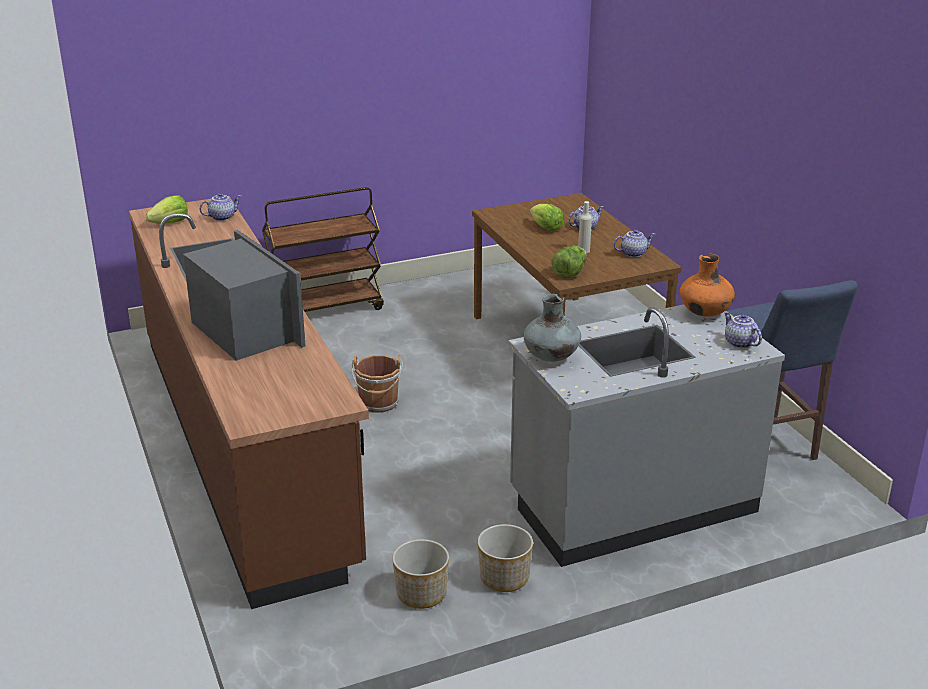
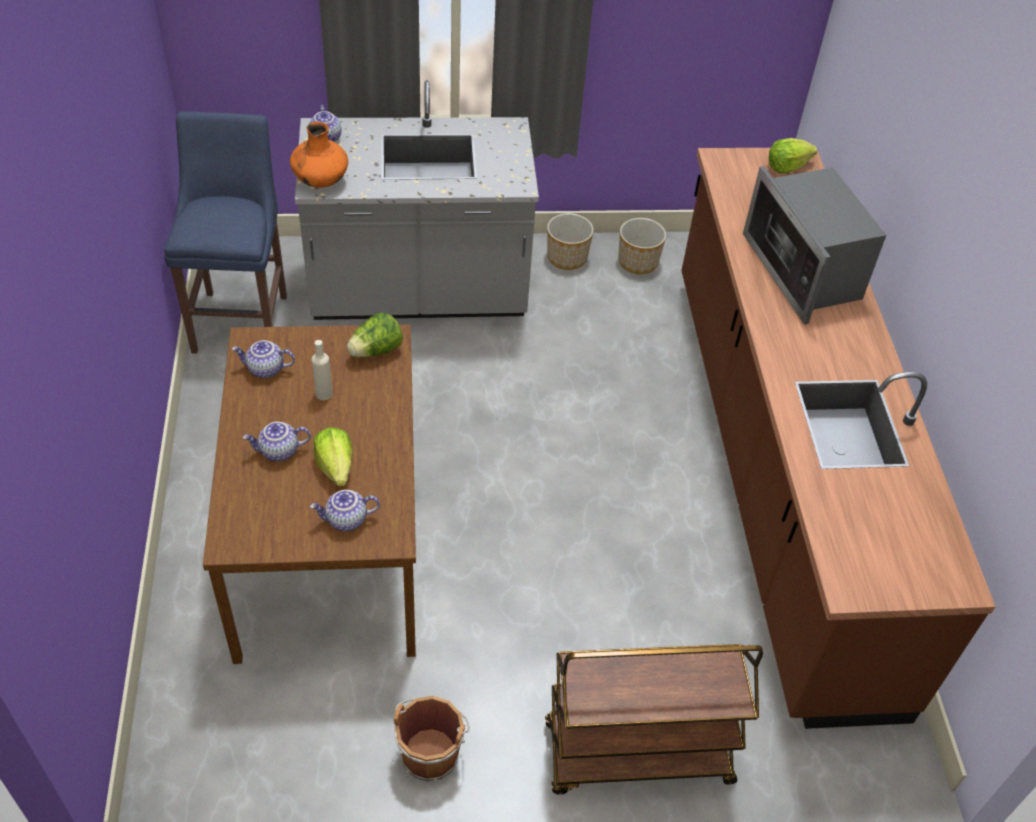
camera: 165 degrees left, 20 degrees up
(170, 223) = (919, 540): lettuce -> lettuce (787, 167)
(222, 217) = (839, 536): teapot -> teapot (346, 520)
(379, 403) = (611, 498): brown bucket -> brown bucket (430, 752)
(551, 357) = (511, 165): grey vase -> none

